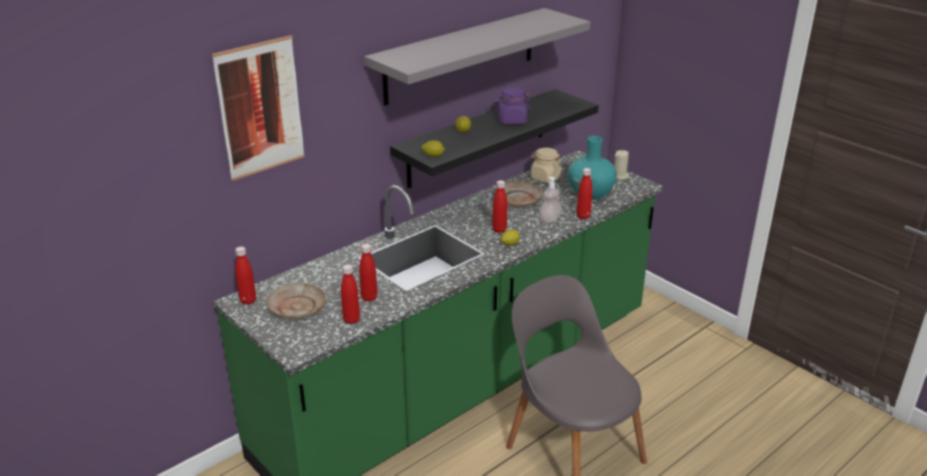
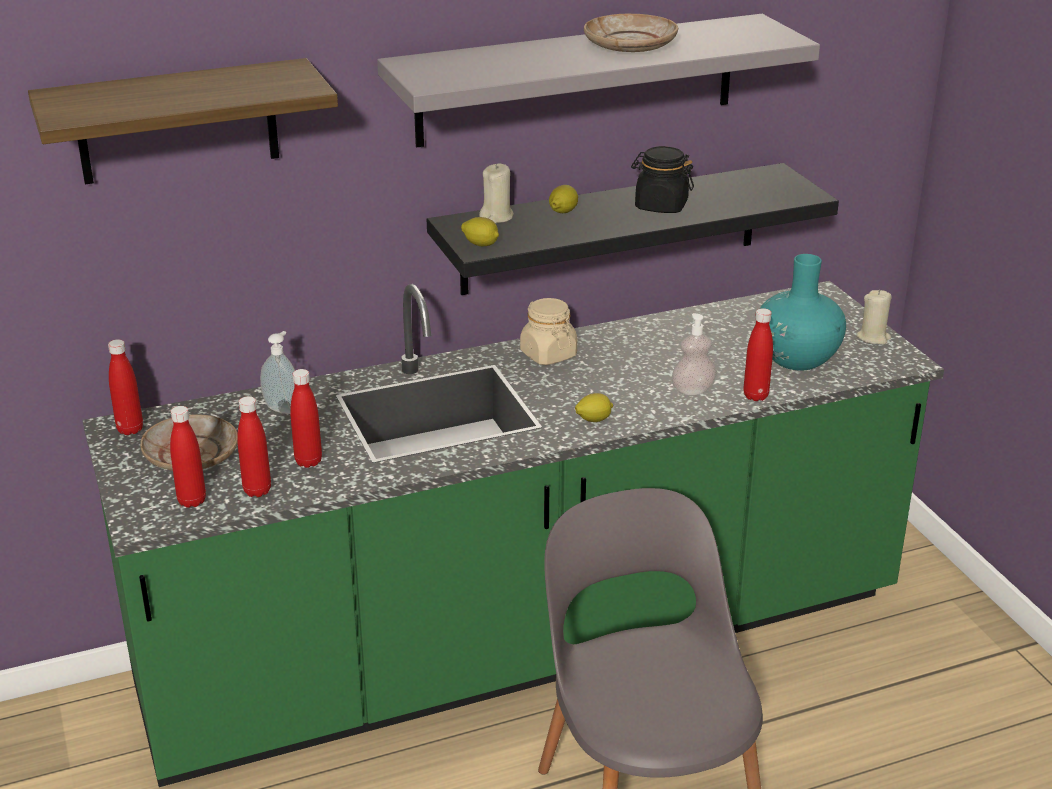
camera: 20 degrees right, 0 degrees up
(260, 108) = (177, 122): picture -> shelf
(333, 271) = (284, 408): none -> soap dispenser
(429, 139) = (497, 217): none -> beige candle
(499, 230) = (594, 392): red bottle -> red bottle (192, 501)
(511, 120) = (661, 206): purple jar -> black jar
(518, 200) = (662, 348): beige plate -> beige plate (630, 45)
(545, 178) = (735, 318): beige jar -> beige jar (548, 354)

